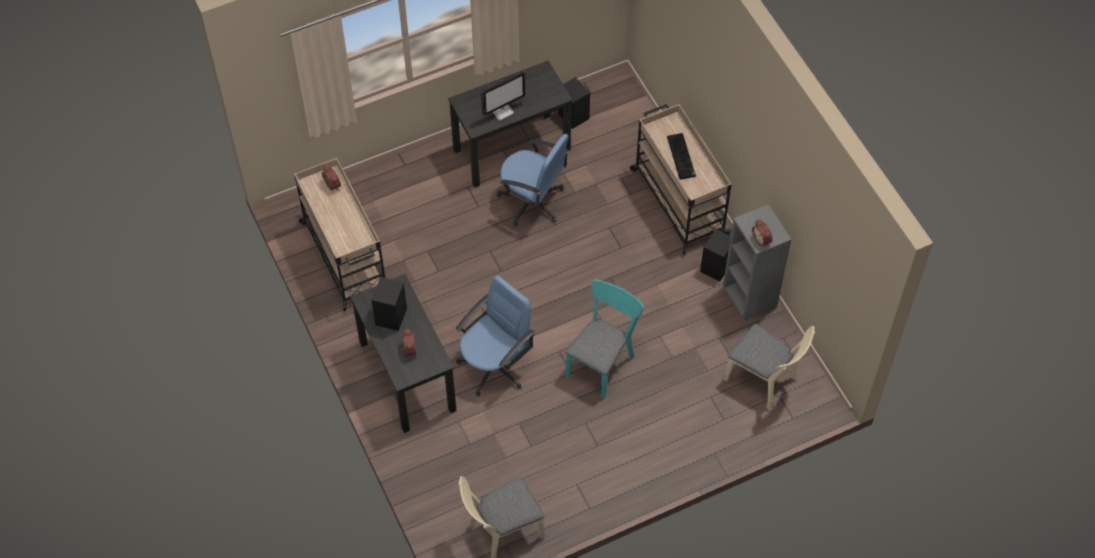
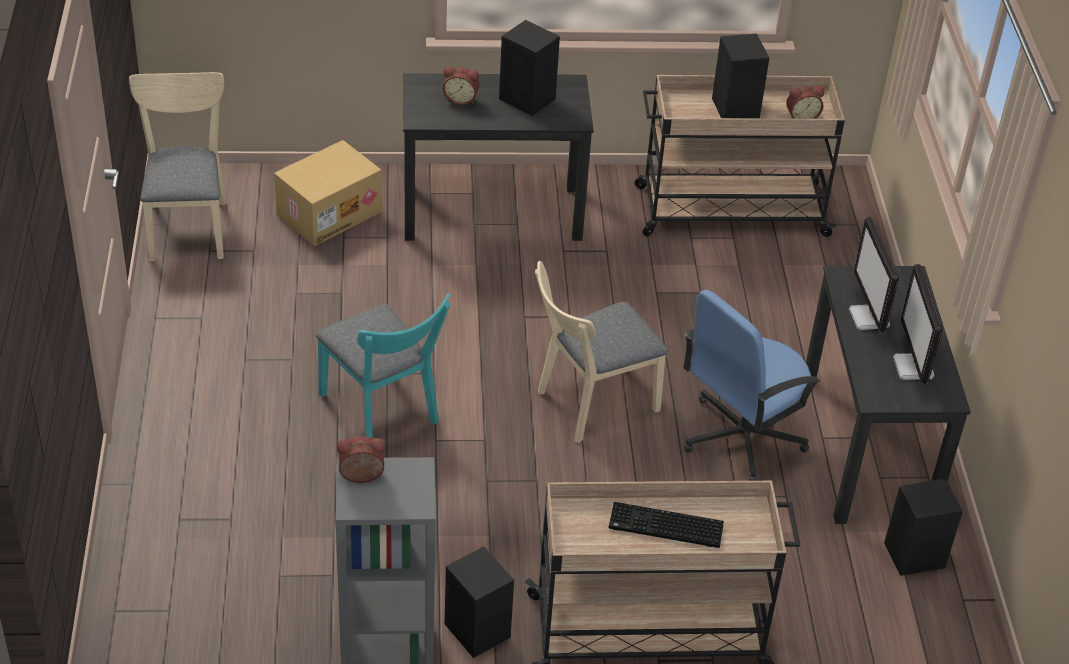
camera: 110 degrees right, 15 degrees down
(339, 218) = (735, 109): none -> black speaker
(450, 462) = (329, 212): none -> cardboard box
(495, 365) = (453, 299): blue office chair -> none
(530, 86) = (913, 368): none -> monitor
(764, 382) = (207, 602): beige chair -> beige chair (590, 404)

